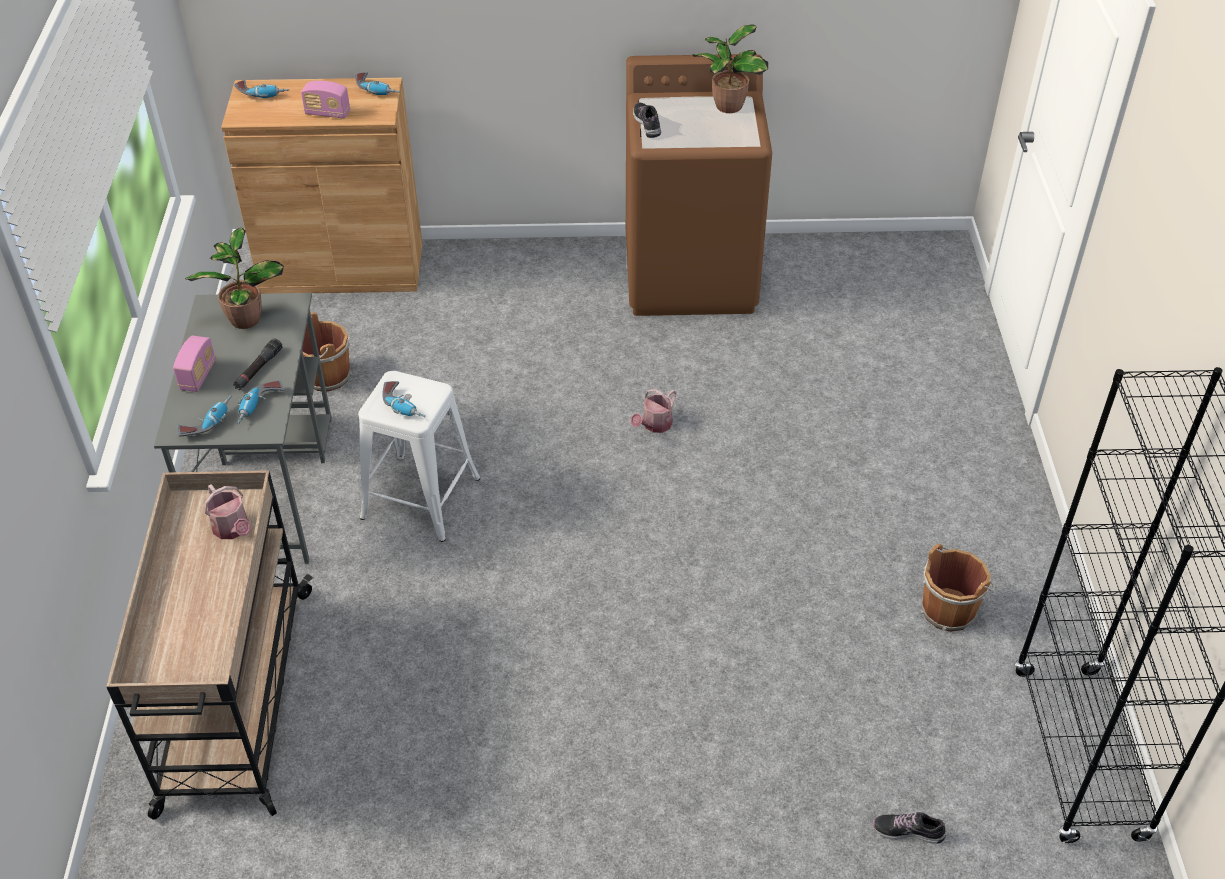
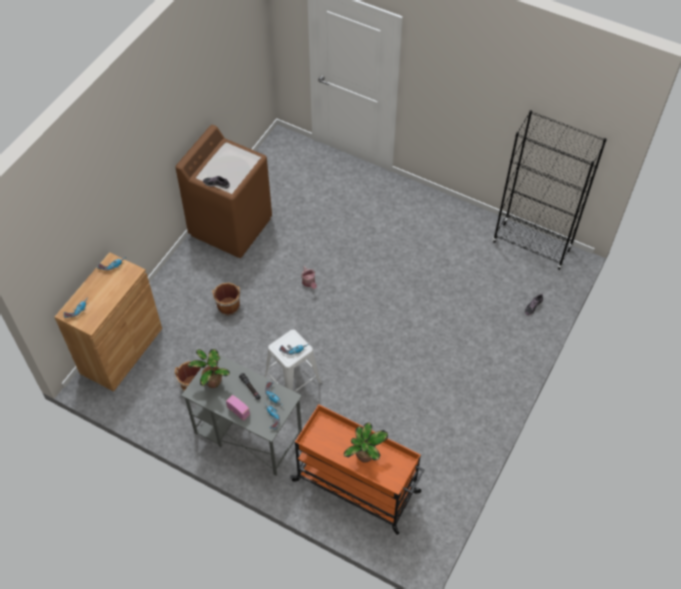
camera: 60 degrees left, 10 degrees up
(233, 529) = (334, 430): watering can -> none
(235, 701) = (357, 487): beige cart -> orange cart
(327, 113) = (115, 290): radio -> none
(727, 106) = (226, 153): potted plant -> potted plant (365, 457)
(949, 609) = (456, 244): brown bucket -> brown bucket (228, 305)

